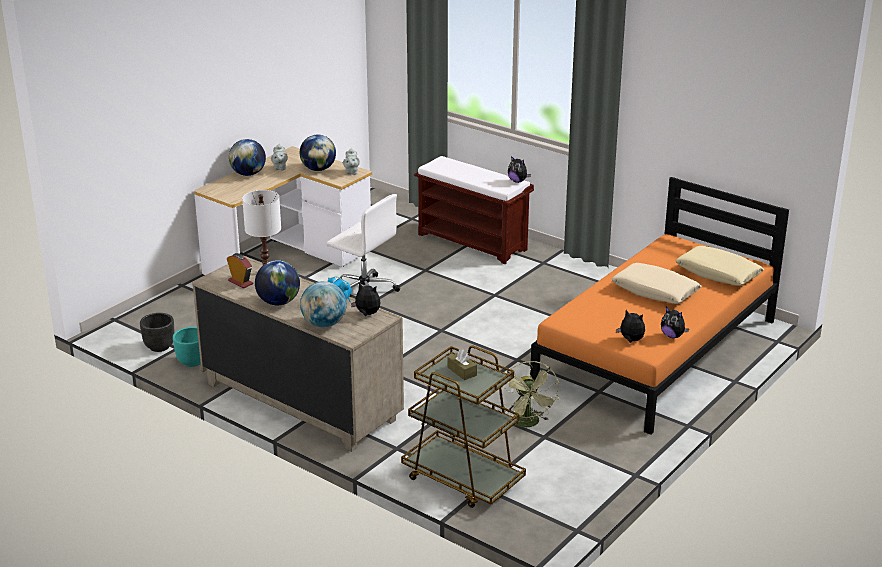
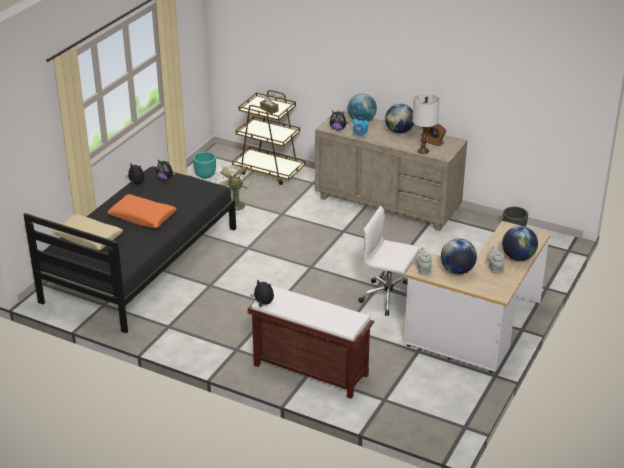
camera: 170 degrees right, 5 degrees up
(192, 362) = (480, 223): turquoise planter -> turquoise planter (205, 175)
(655, 291) = (142, 217): beige pillow -> orange pillow
(657, 353) = (141, 264): orange bed -> black bed

